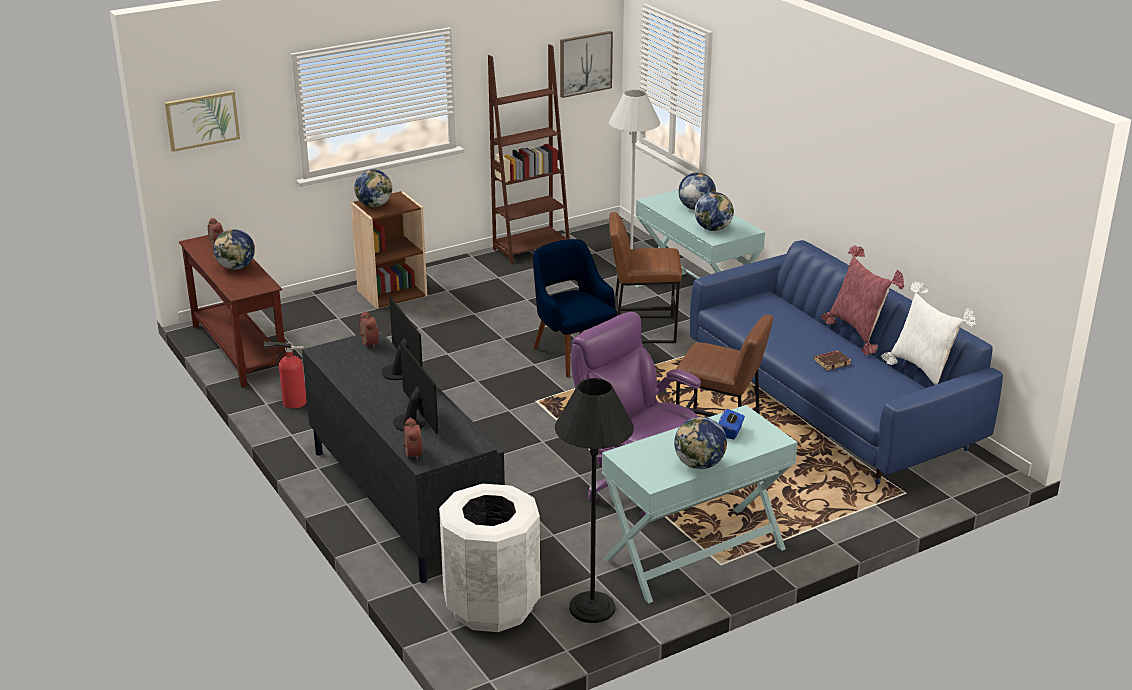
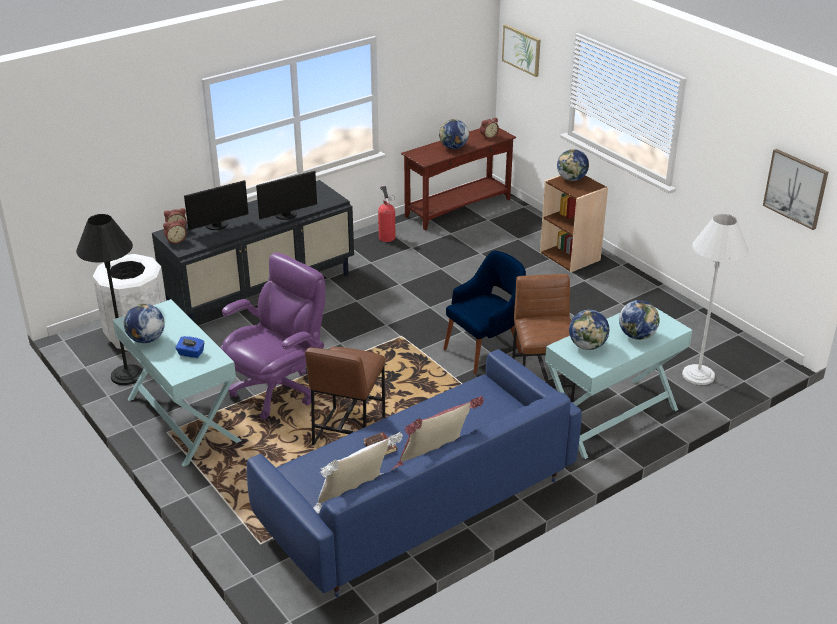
camera: 85 degrees right, 5 degrees up
(367, 343) = (328, 200): alarm clock -> alarm clock (176, 240)
(531, 248) = (689, 316): brown bookcase -> none

